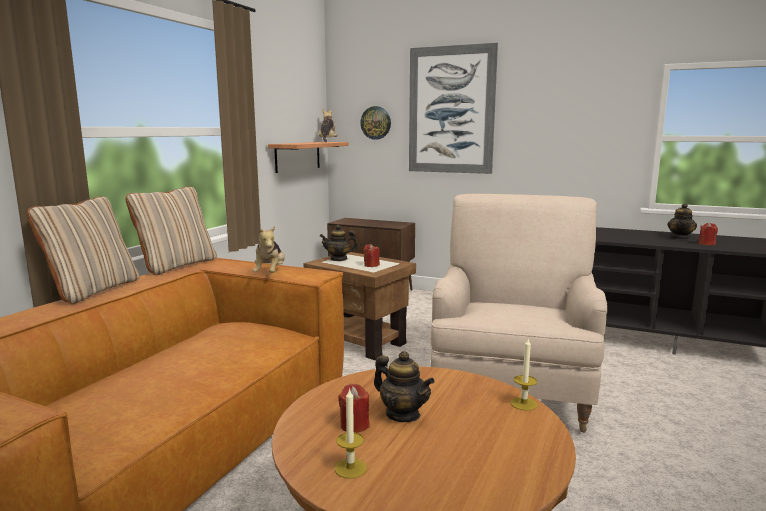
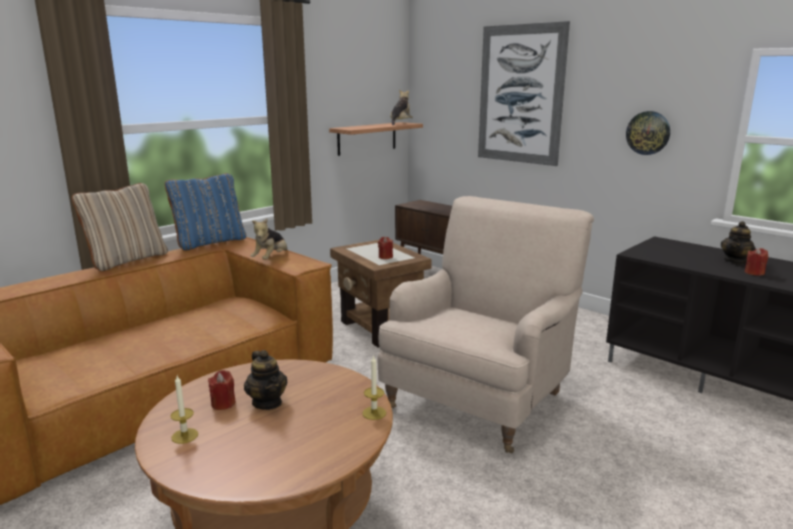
camera: 20 degrees right, 5 degrees up
(177, 265) = (210, 242): beige pillow -> blue pillow
(339, 259) = (364, 247): teapot -> none
(376, 123) = (450, 104): wall clock -> wall clock (648, 133)

